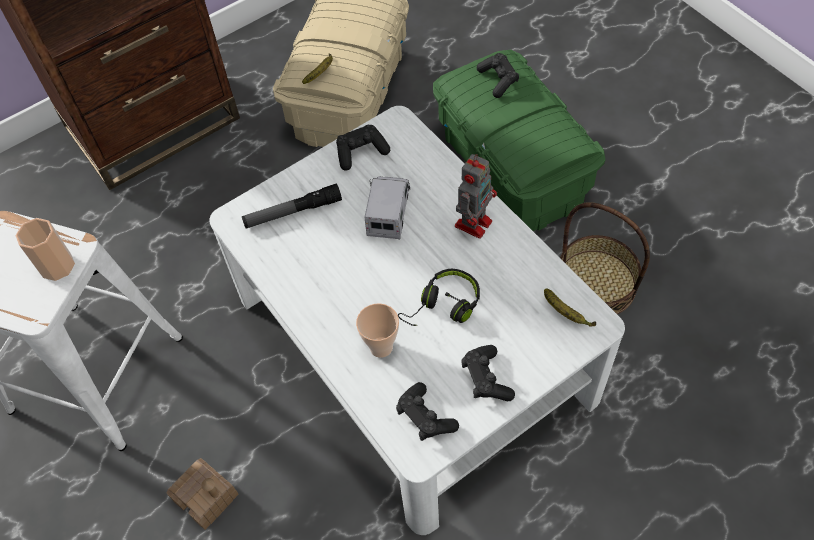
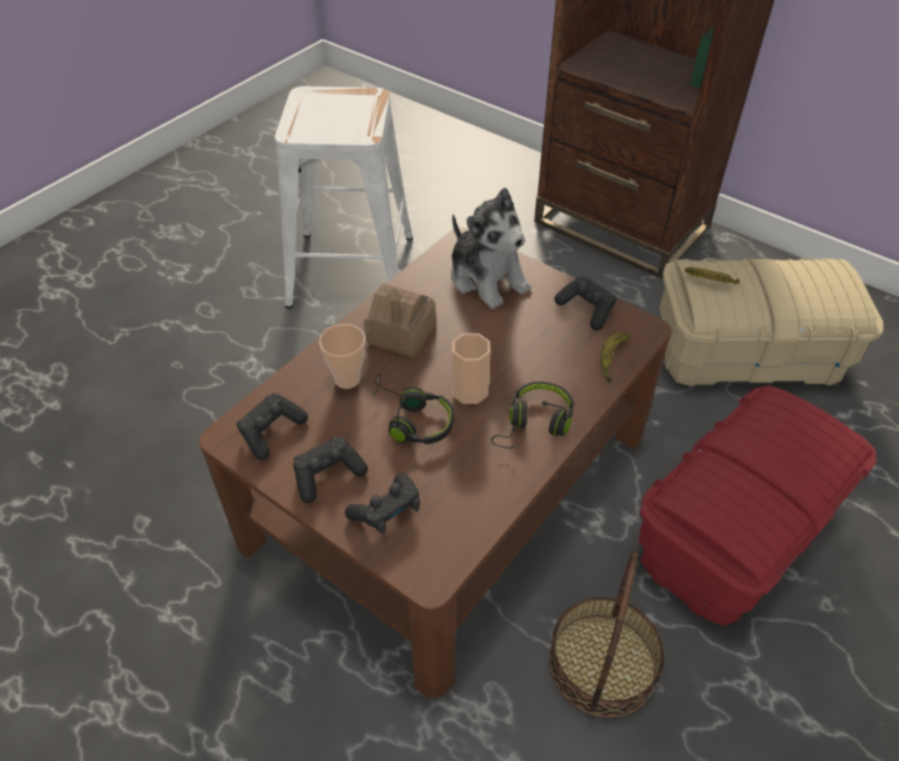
camera: 70 degrees right, 10 degrees down
(57, 266) = (343, 131): cup -> cup (470, 390)
(206, 498) = (251, 371): toy house -> toy house (401, 333)
(293, 212) = (487, 278): flashlight -> plush toy
(389, 212) = (517, 349): toy truck -> none
(412, 345) = (449, 486): white coffee table -> brown coffee table
(474, 222) = (534, 424): toy robot -> black headphones
(498, 80) = (803, 438): black game controller -> black game controller (387, 511)
(511, 166) = (735, 530): green storage box -> red storage box
(566, 313) = (435, 538): banana -> banana (611, 359)

